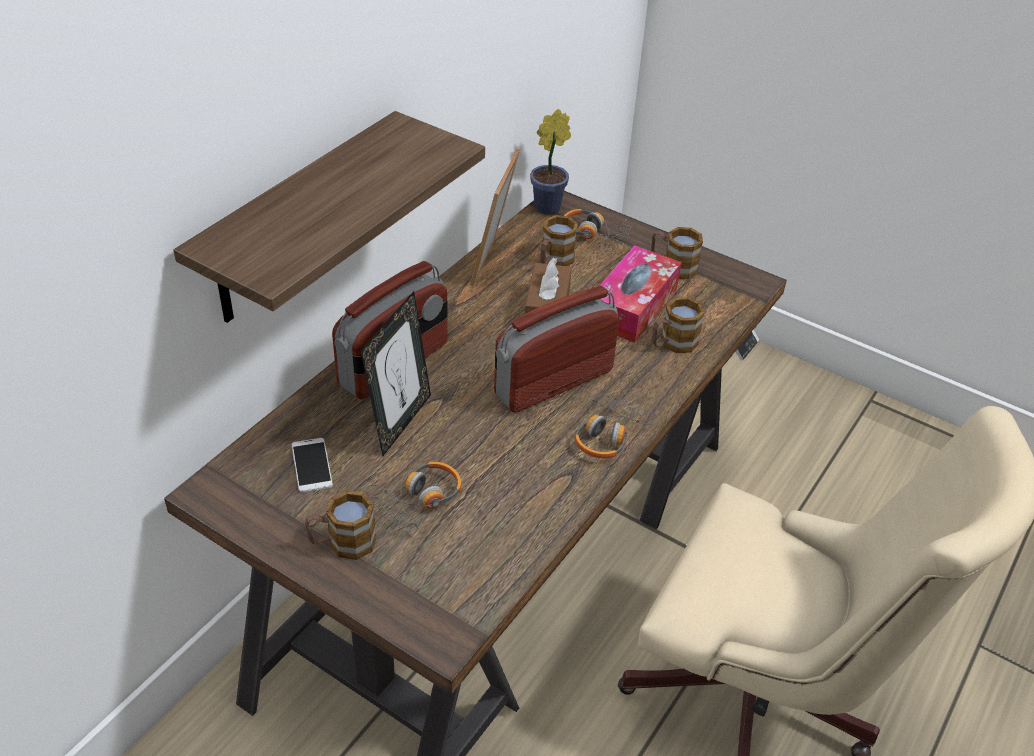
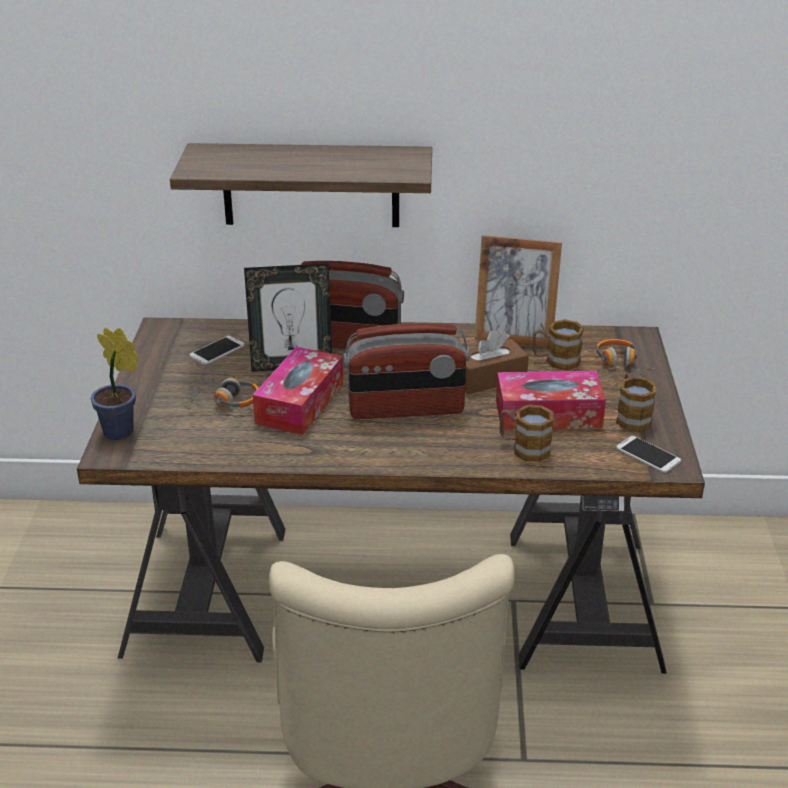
camera: 60 degrees right, 10 degrees down
(342, 543) = (159, 387): mug -> none
(478, 447) = (300, 403): none -> tissue box
(493, 263) = (514, 338): picture frame -> picture frame turned 150 degrees counterclockwise
(550, 206) = (626, 335): potted plant -> potted plant (122, 433)
(553, 382) = (406, 409): radio -> radio turned 150 degrees clockwise
(609, 435) = (374, 453): headphones -> none
(731, 286) = (648, 455): none -> phone

